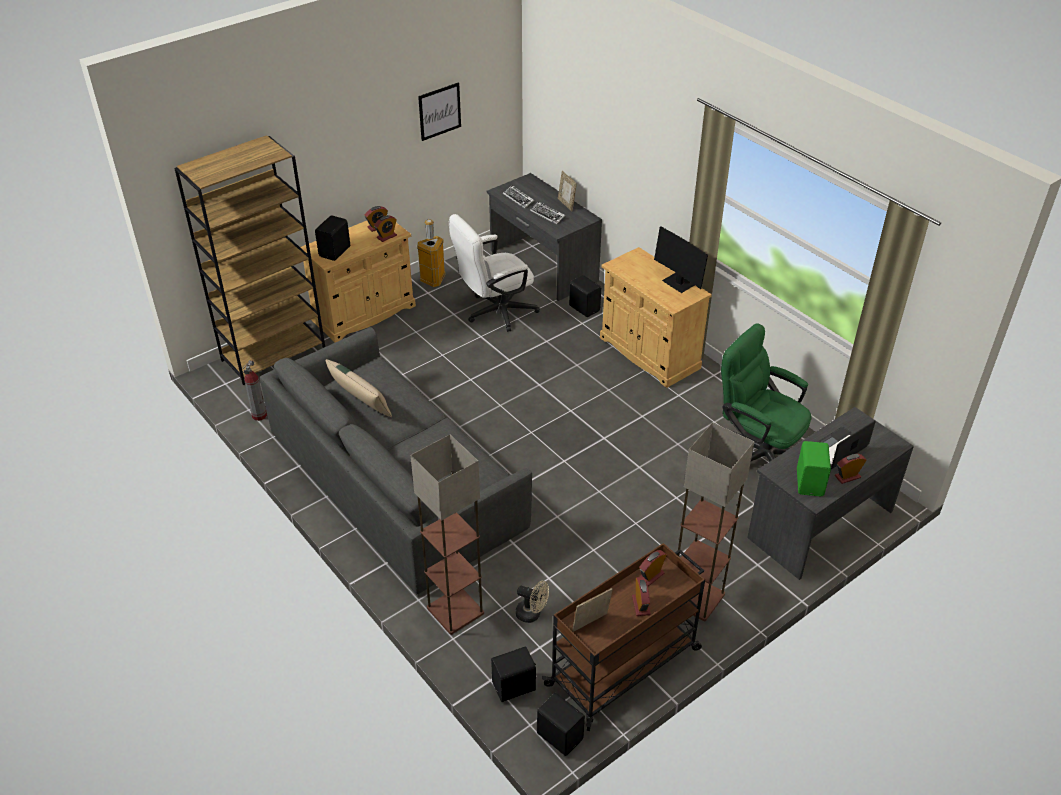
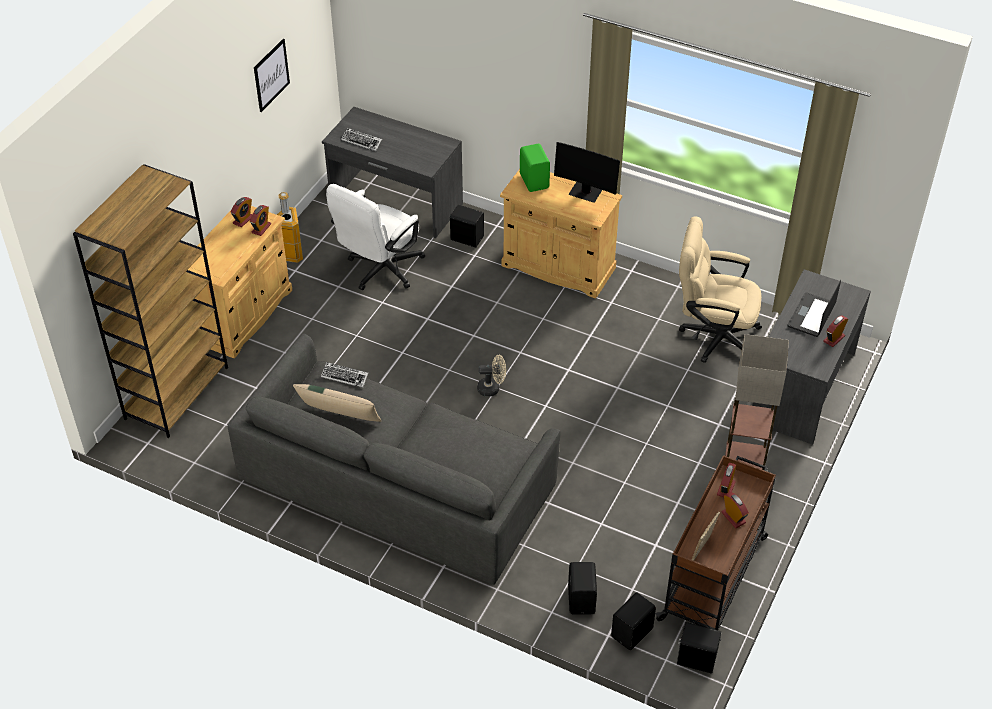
camera: 25 degrees left, 5 degrees up
(259, 415) = (210, 464): fire extinguisher -> none
(336, 252) = (219, 262): black speaker -> black speaker (582, 599)
(454, 610) = (536, 586): floor lamp -> none
(532, 614) = (607, 562): beige fan -> beige fan (492, 388)
(547, 215) = (404, 152): keyboard -> keyboard (345, 376)
(566, 204) = (415, 134): picture frame -> none
(757, 451) = (712, 336): green office chair -> beige office chair
(810, 483) = (807, 355): green speaker -> green speaker (535, 181)

